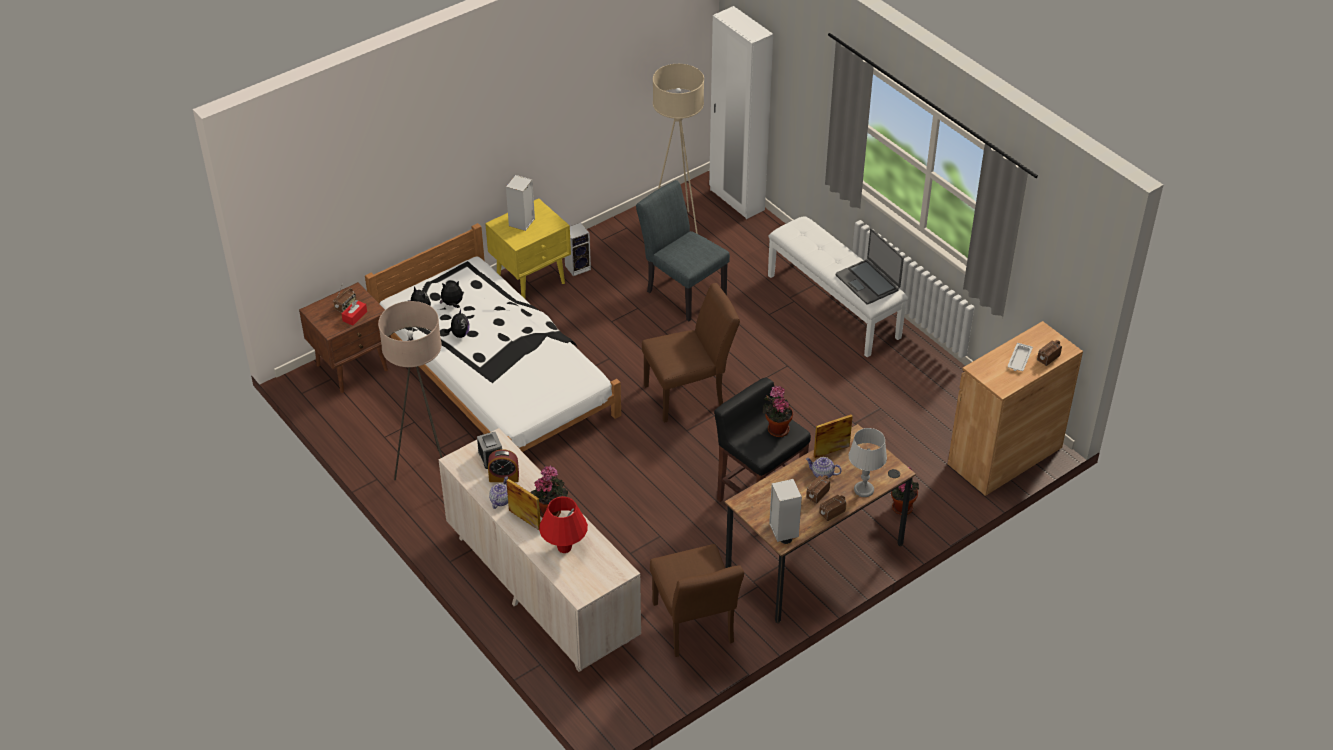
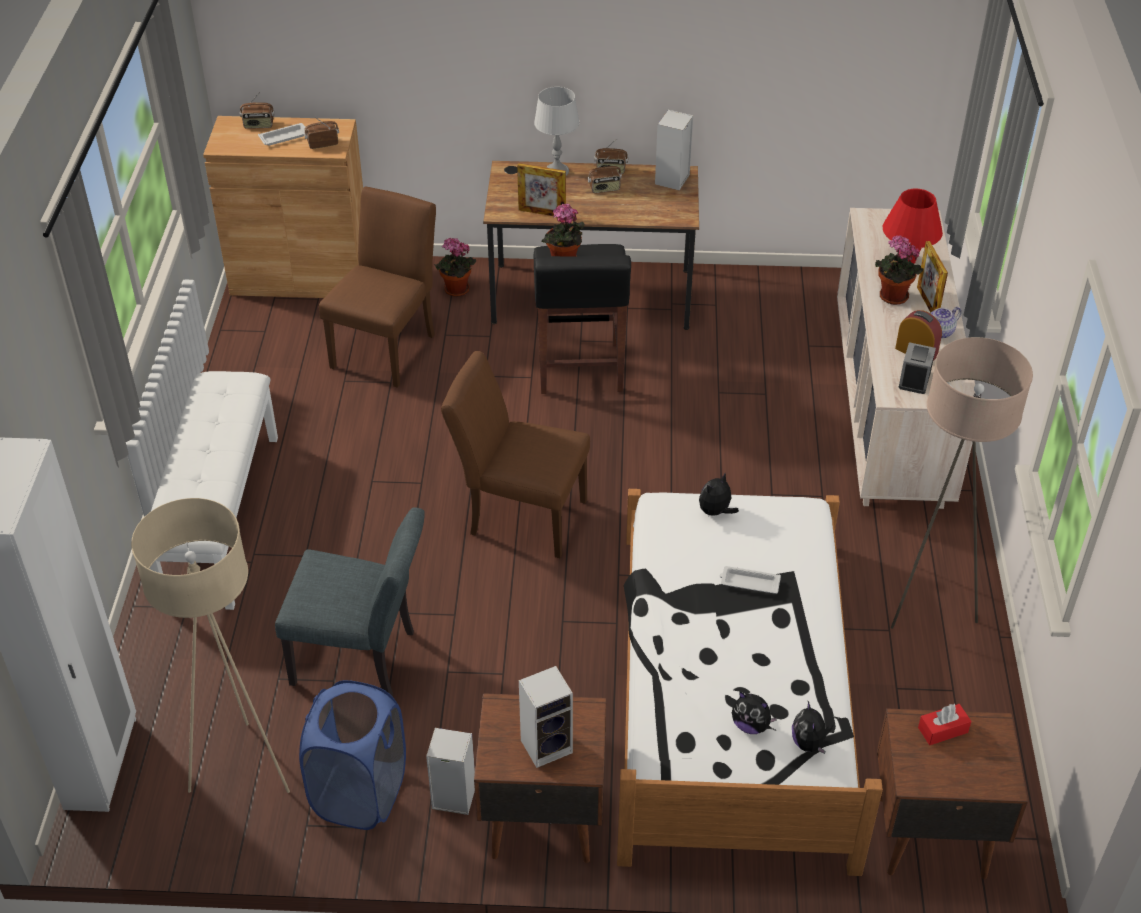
camera: 140 degrees left, 0 degrees up
(346, 307) = (946, 757): radio -> radio (322, 143)
(459, 334) = (780, 668): plush toy -> plush toy (715, 512)
(509, 363) = (749, 583): none -> white tray
(532, 280) = (541, 820): yellow nightstand -> brown nightstand
(618, 248) = (360, 793): none -> blue laundry basket
(681, 291) = (363, 659): grey chair -> grey chair turned 75 degrees counterclockwise
(695, 628) = (767, 303): brown chair -> brown chair (388, 346)
(822, 474) = (577, 201): teapot -> none
(868, 282) = (218, 402): laptop -> none

